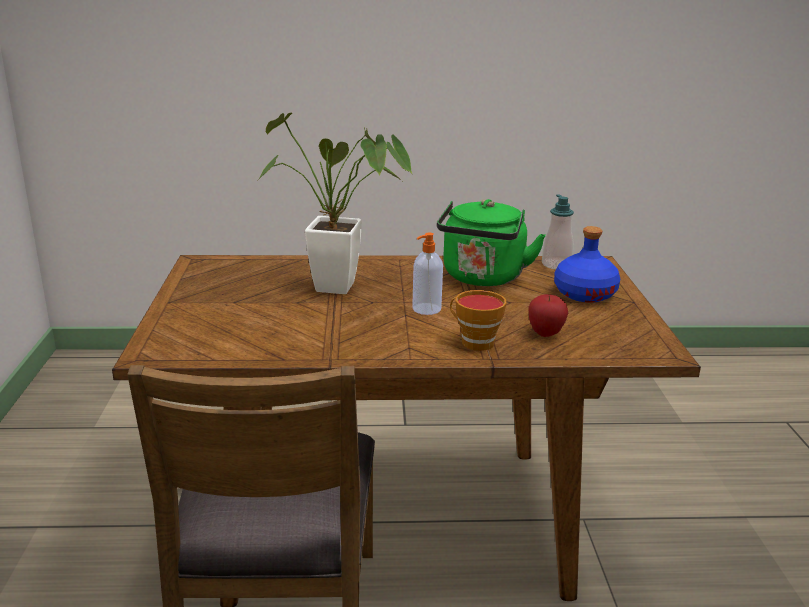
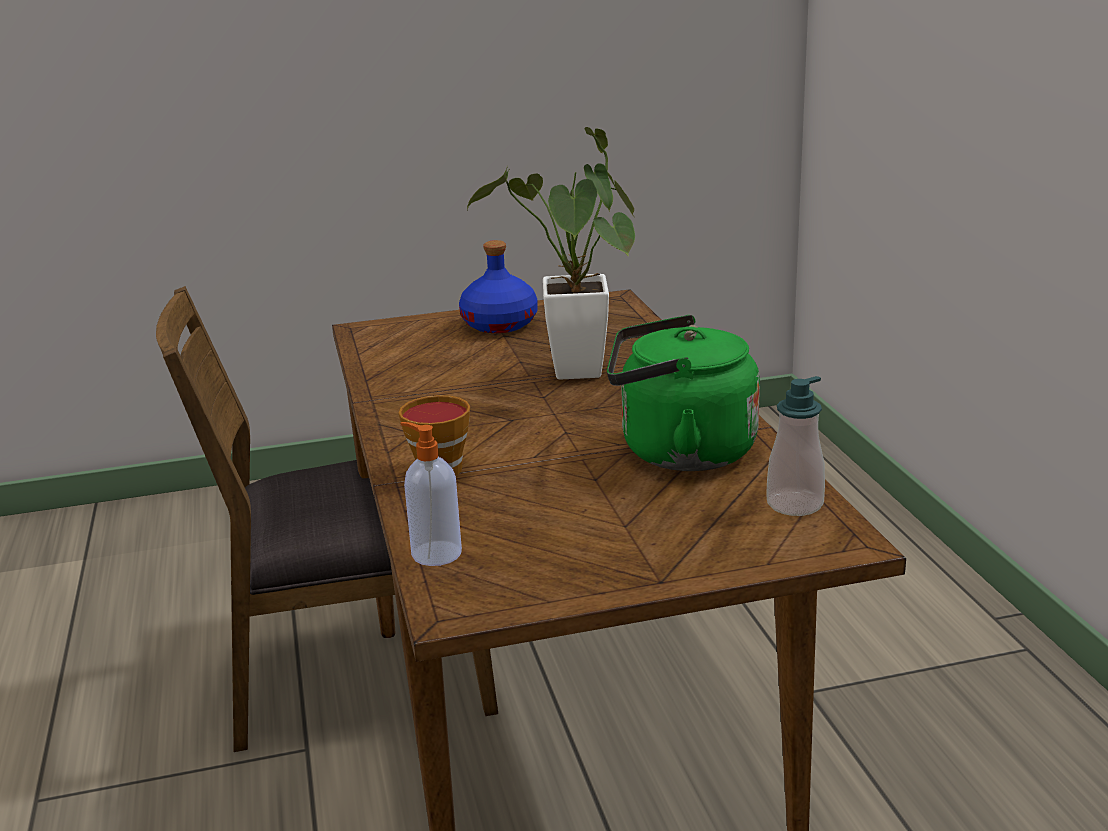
camera: 80 degrees right, 0 degrees up
(425, 309) = (535, 428): soap dispenser -> soap dispenser (435, 553)
(545, 334) = (487, 512): apple -> none
(584, 293) = (670, 535): blue bottle -> blue bottle (500, 324)

